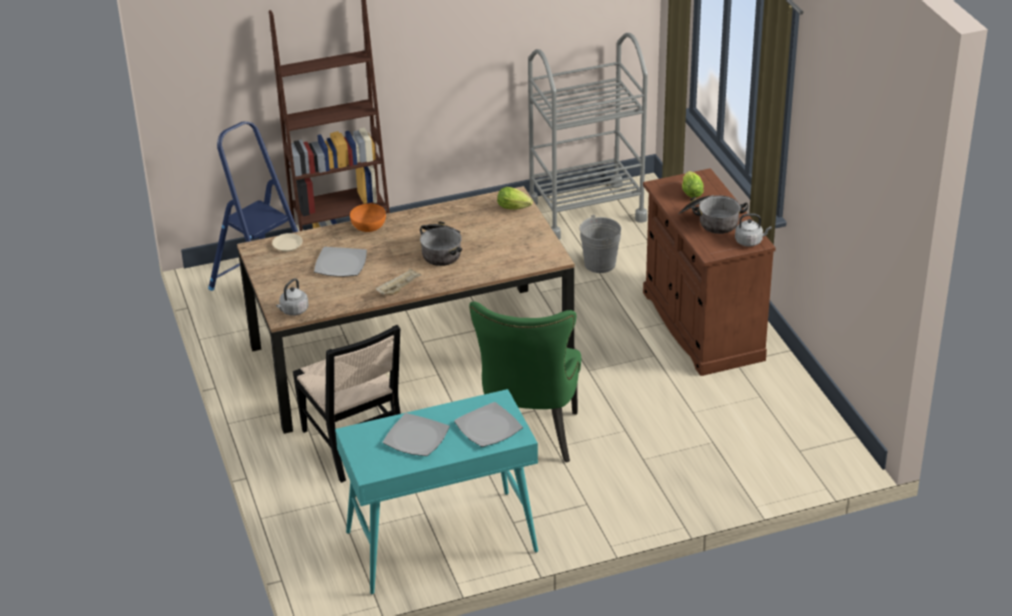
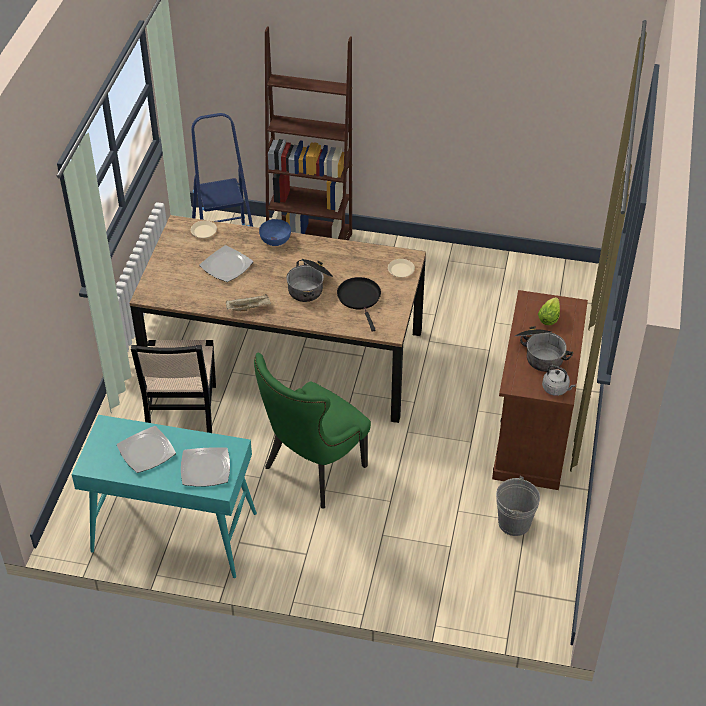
camera: 30 degrees right, 10 degrees up
(293, 311) = (157, 294): grey kettle -> none
(369, 227) = (275, 240): orange bowl -> blue bowl
(499, 243) = (360, 298): none -> black frying pan
(515, 208) = (401, 270): lettuce -> beige plate
(586, 211) = (527, 280): grey cart -> none
(600, 264) = (497, 335): grey bucket -> grey bucket (514, 522)

